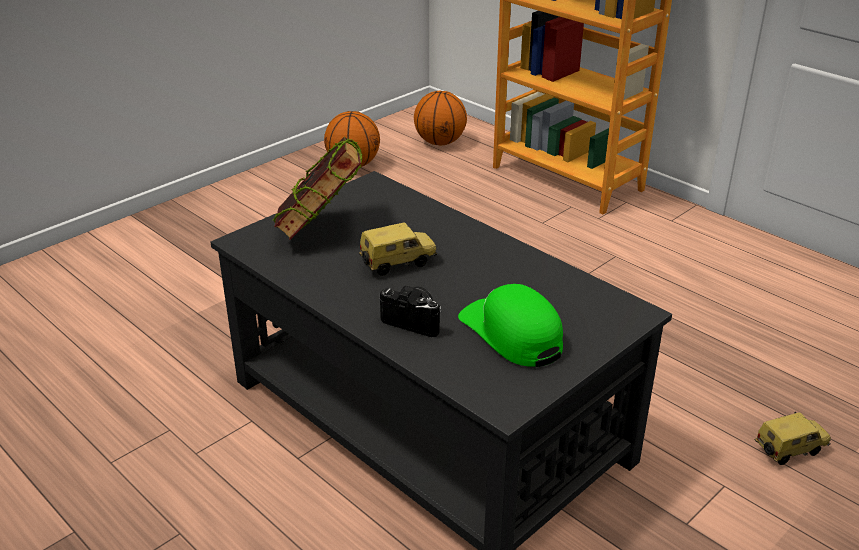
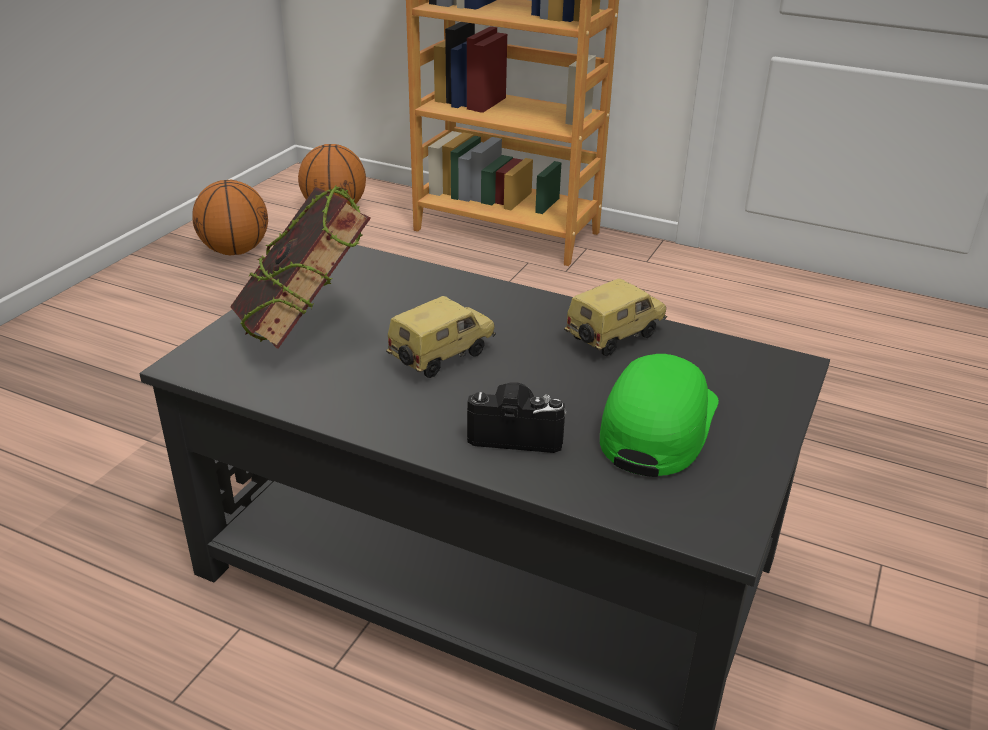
camera: 20 degrees left, 0 degrees up
(511, 333) = (657, 424): green cap -> green cap turned 75 degrees clockwise
(789, 449) = (921, 502): toy car -> toy car (614, 337)

